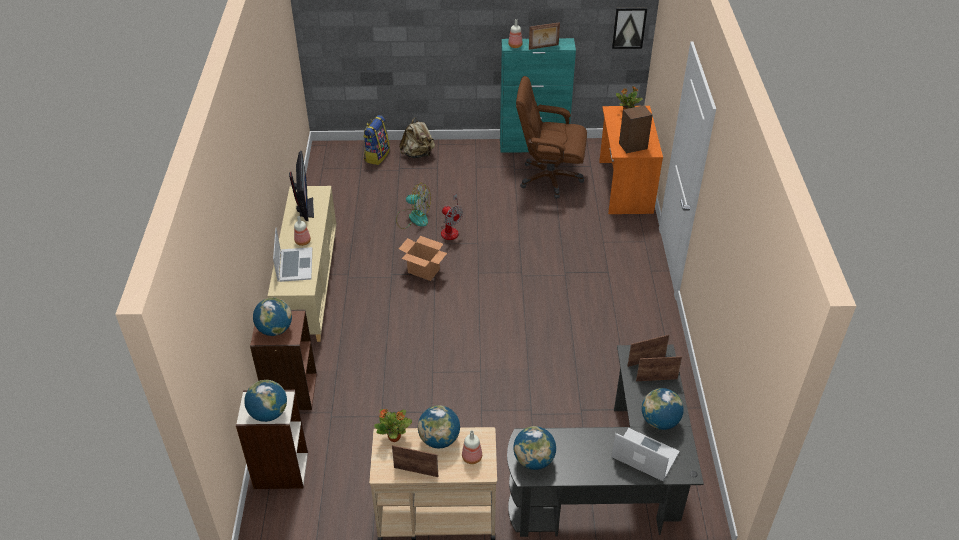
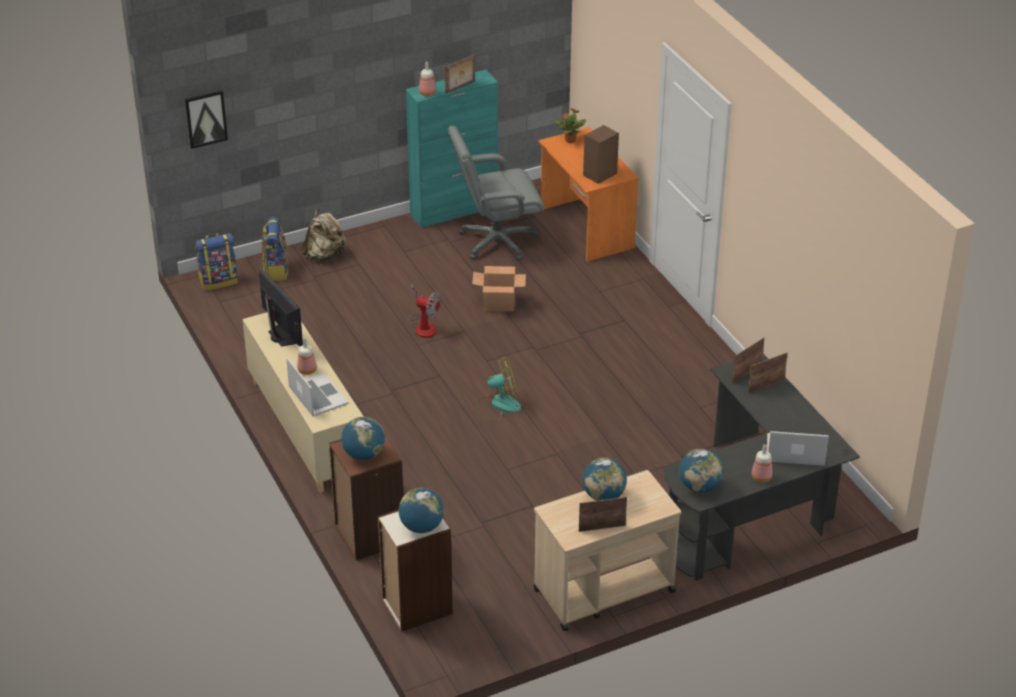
camera: 25 degrees left, 5 degrees down
(333, 153) = (218, 281): none -> backpack
(395, 437) = (560, 507): potted plant -> none
(413, 217) = (371, 325): fan -> fan (498, 405)
(424, 271) = (425, 376): cardboard box -> cardboard box (499, 304)
(472, 458) = (645, 500): bottle -> bottle (762, 477)
(549, 178) = (496, 241): brown office chair -> grey office chair
(629, 27) = (544, 43): picture -> picture (205, 118)
(659, 421) = (791, 420): globe -> none

